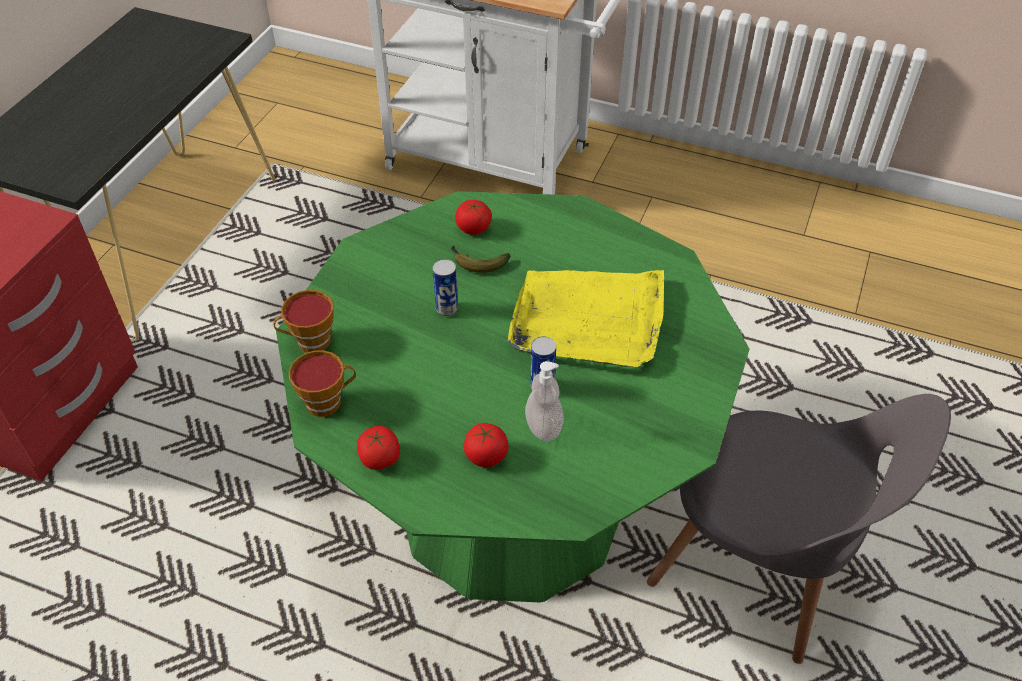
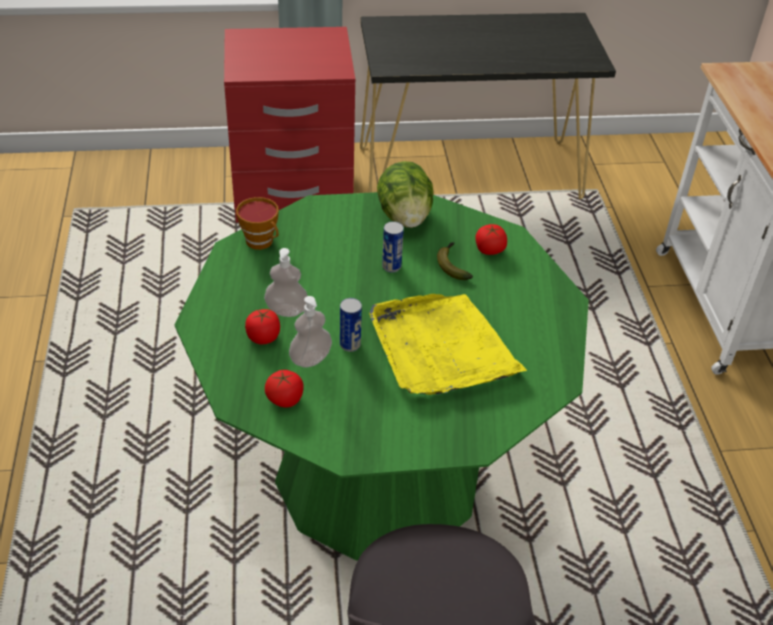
camera: 60 degrees right, 5 degrees down
(309, 342) = (308, 214): cup -> none
(377, 267) = (405, 217): none -> lettuce
(380, 458) = (228, 285): tomato -> tomato (285, 399)
(457, 420) = (286, 310): none -> soap dispenser

